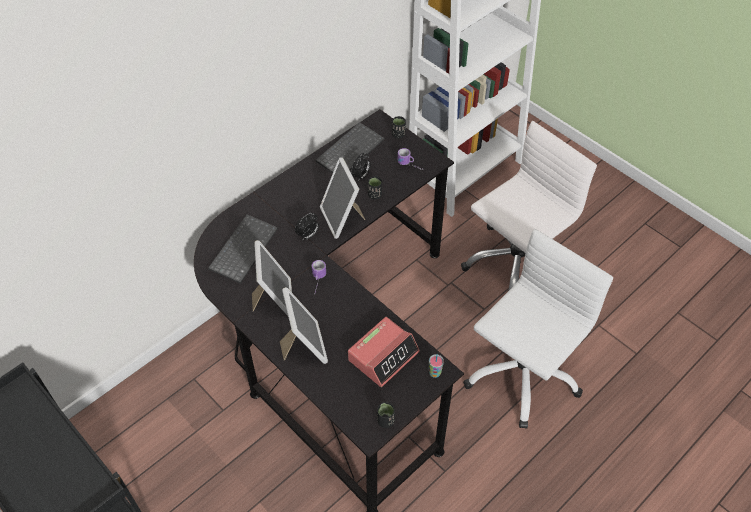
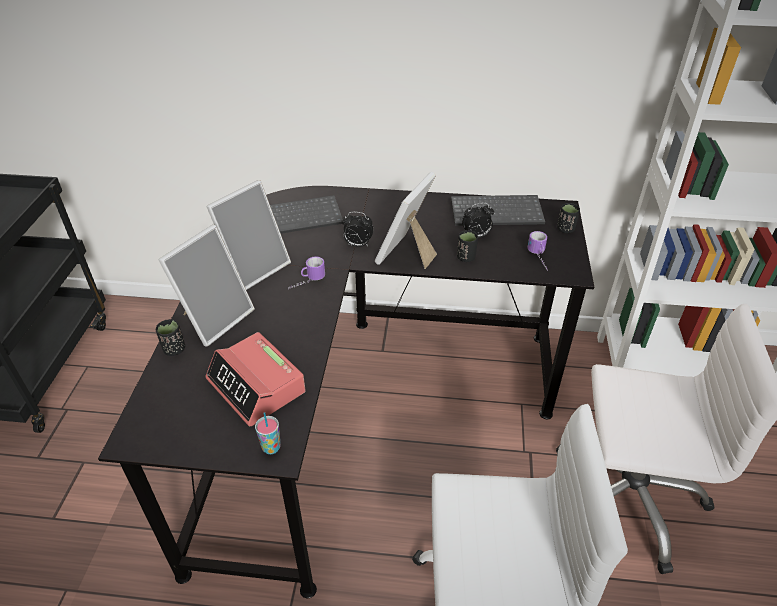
camera: 50 degrees right, 10 degrees down
(383, 355) = (256, 386): alarm clock -> alarm clock turned 45 degrees clockwise
(385, 421) = (162, 442): black cup -> black cup (174, 349)

